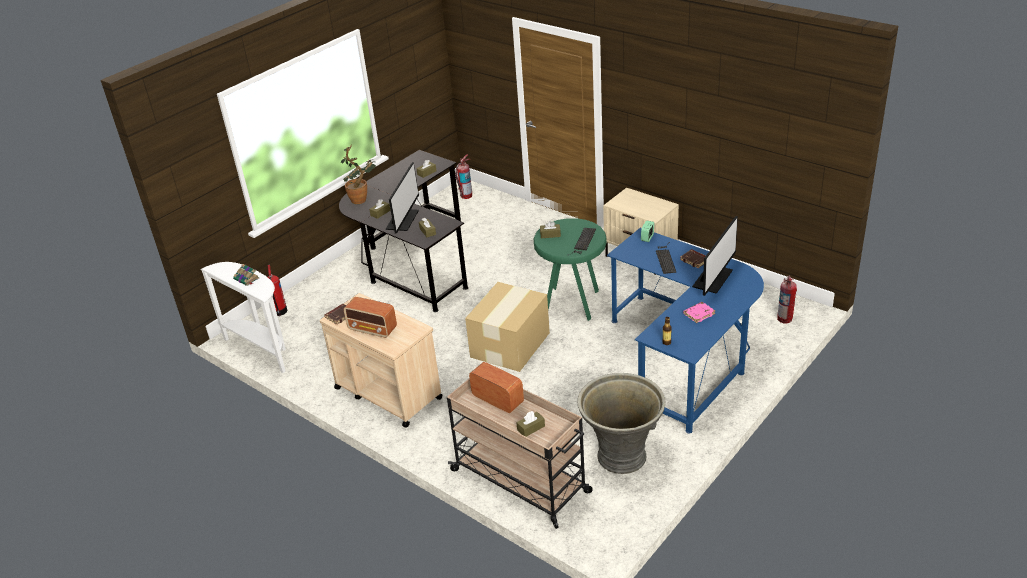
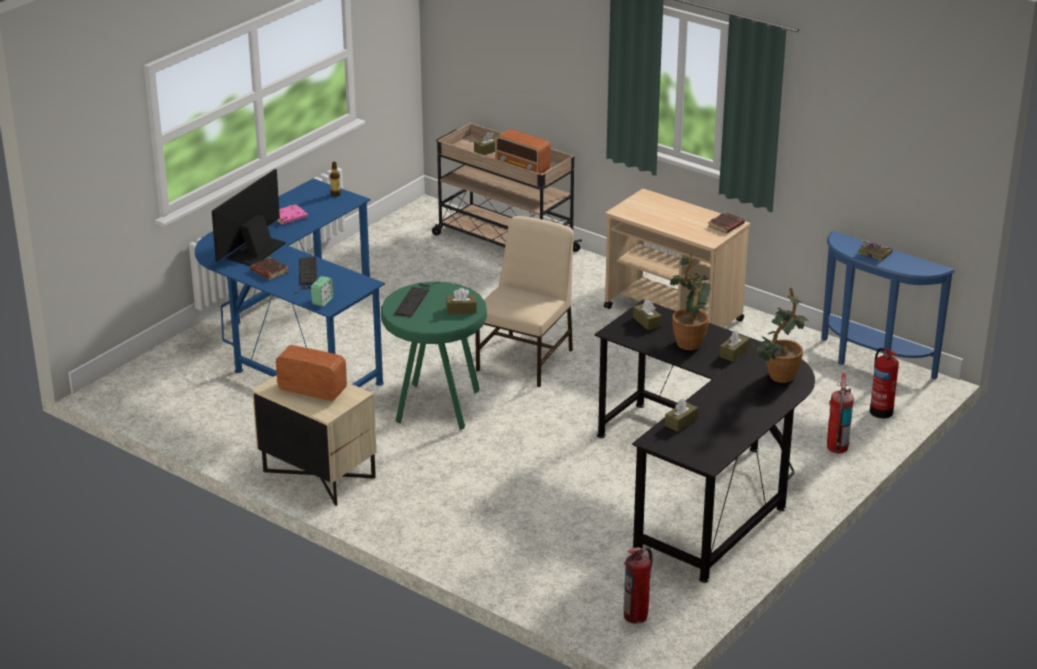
camera: 175 degrees right, 5 degrees down
(262, 349) = (871, 364): white console table -> blue console table
(373, 329) = (677, 212): radio -> radio (311, 390)
(403, 220) = (692, 341): monitor -> potted plant
(509, 345) = (526, 359): cardboard box -> beige chair
(622, 456) = (397, 258): grey planter -> none
(785, 318) = (145, 379): fire extinguisher -> fire extinguisher (837, 447)

